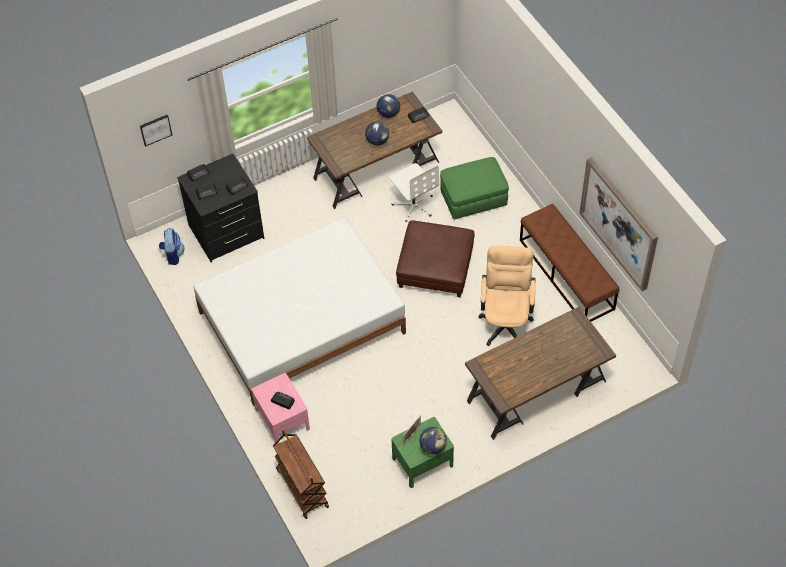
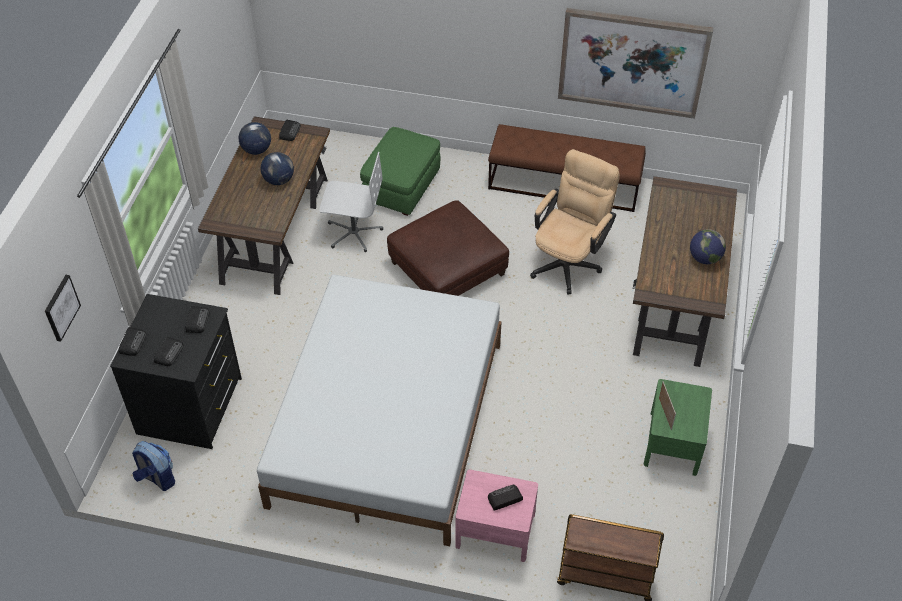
camera: 50 degrees left, 5 degrees down
(433, 447) = (696, 406): globe -> globe (704, 258)
(506, 320) = (569, 261): beige office chair -> beige office chair turned 75 degrees clockwise

